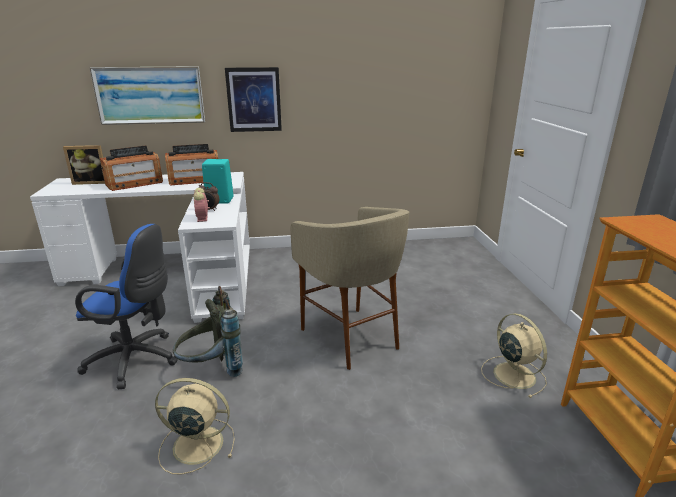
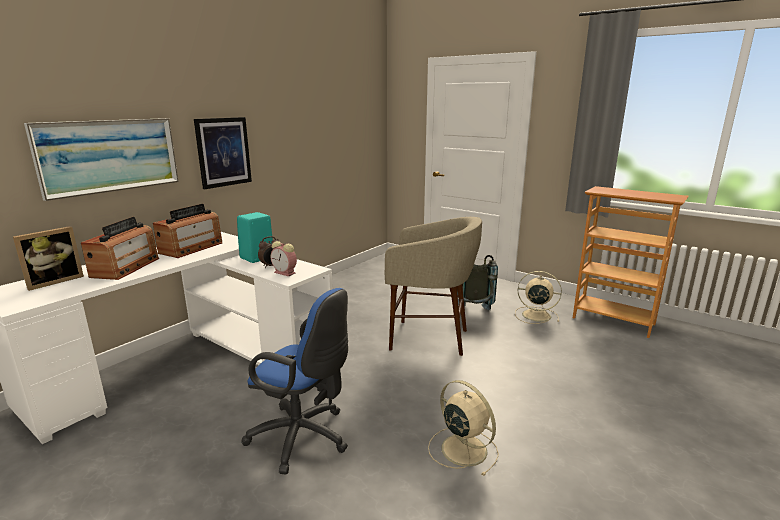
camera: 45 degrees left, 5 degrees down
(137, 360) = (304, 438): blue office chair -> blue office chair turned 60 degrees clockwise
(195, 444) = (462, 448): beige fan -> beige fan turned 90 degrees clockwise
(212, 369) = (379, 406): grey backpack -> grey backpack (473, 312)

